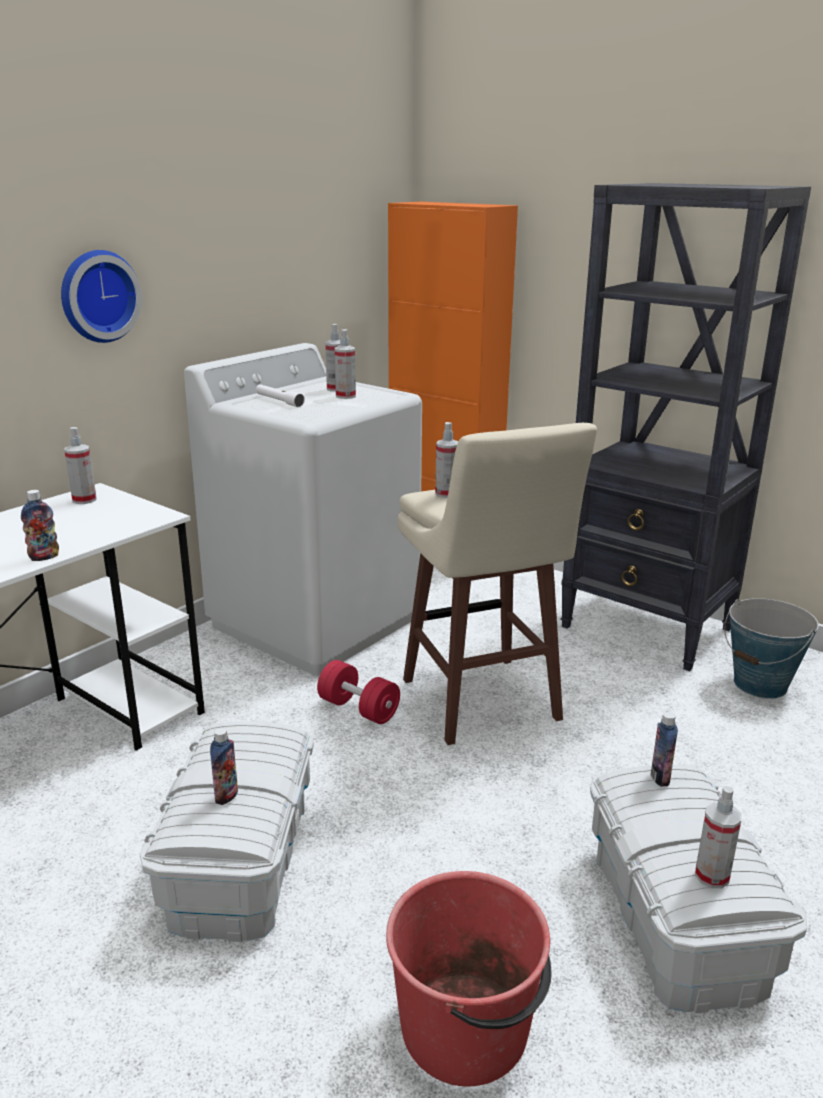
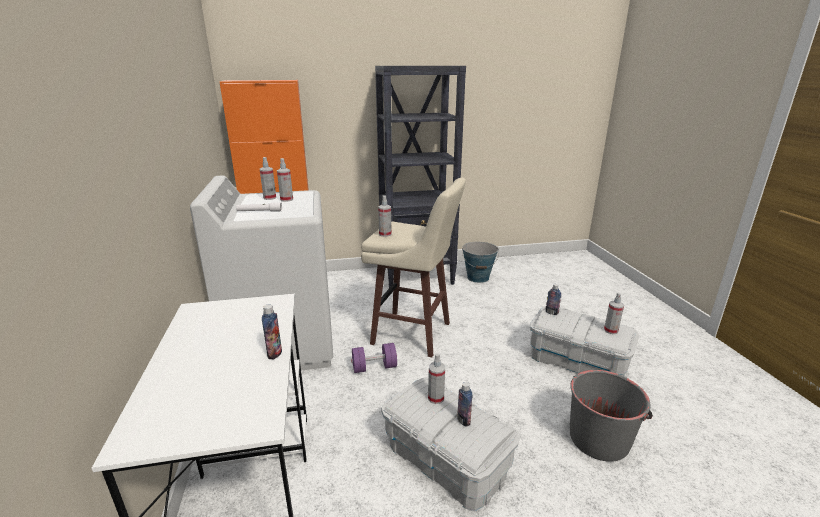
camera: 50 degrees left, 0 degrees up
(84, 500) = (202, 316): spray bottle -> spray bottle (436, 398)
(97, 296) = (146, 159): wall clock -> none
(358, 709) = (374, 367): red dumbbell -> purple dumbbell
(466, 1029) = (599, 438): red bucket -> grey bucket

